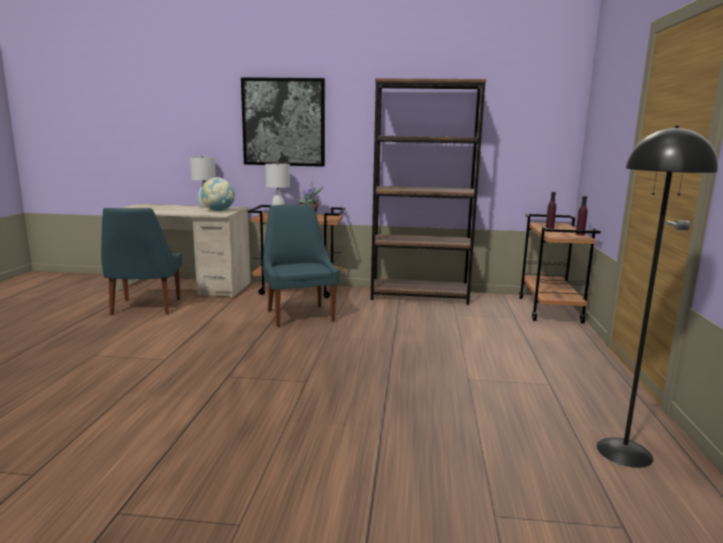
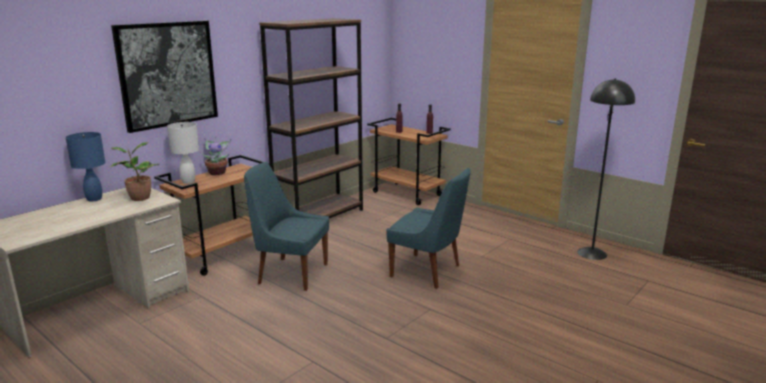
camera: 55 degrees left, 5 degrees up
(145, 308) = (136, 347): blue chair -> blue chair (428, 271)
(205, 207) = (94, 199): white table lamp -> blue table lamp
(218, 211) = (138, 198): globe -> potted plant

